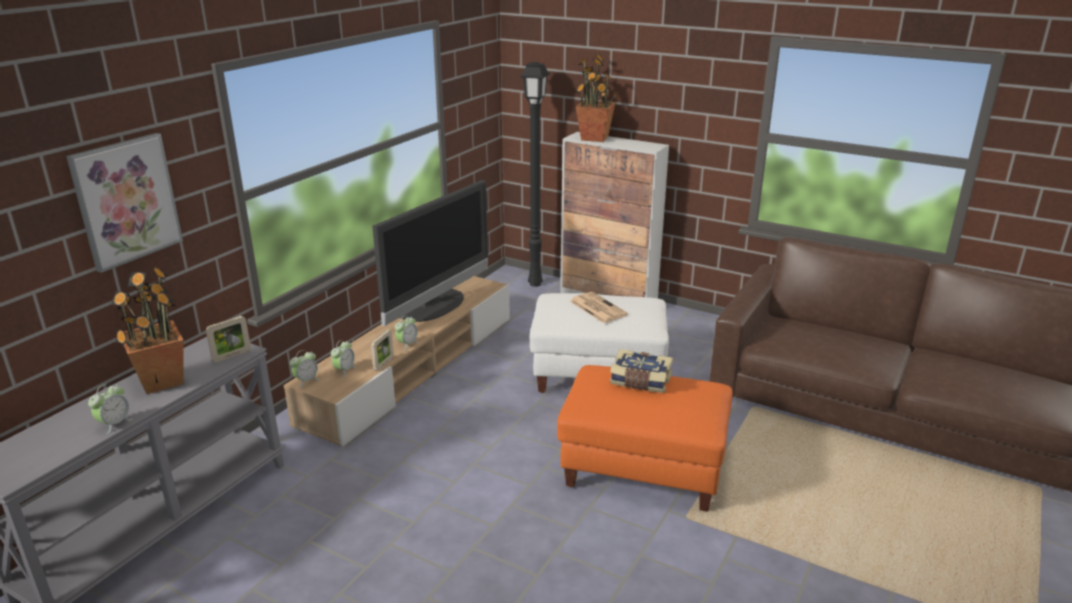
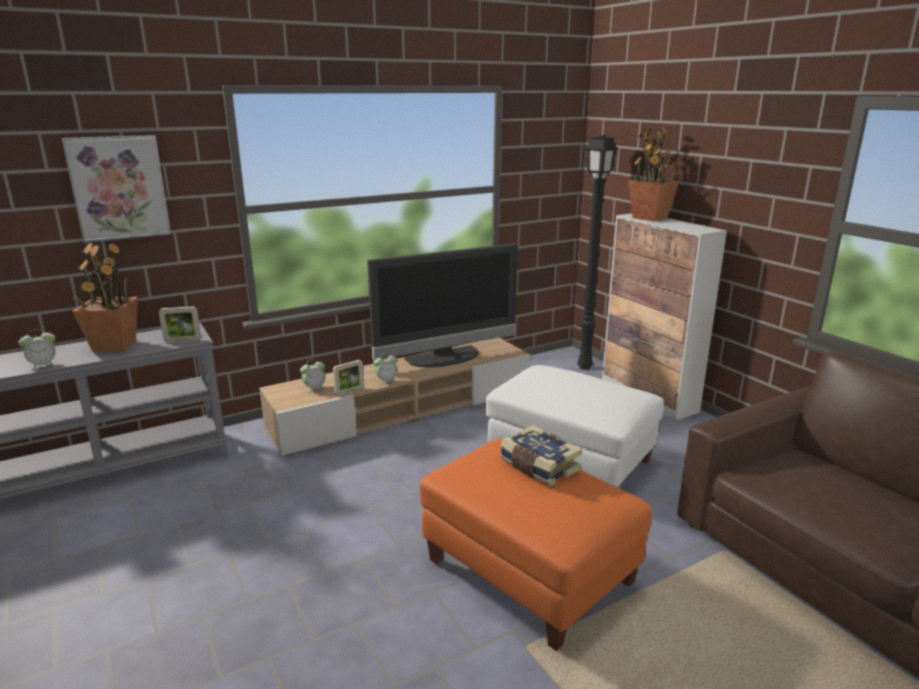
camera: 30 degrees right, 5 degrees down
(306, 380) = (278, 388): alarm clock -> none
(597, 308) = (572, 387): newspaper -> none

